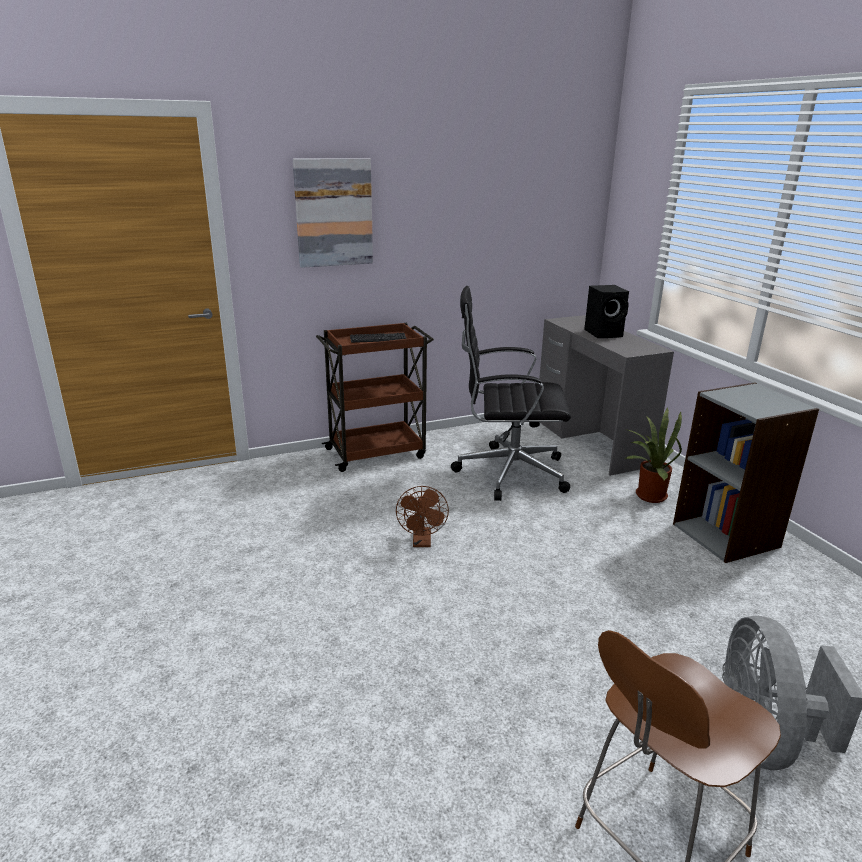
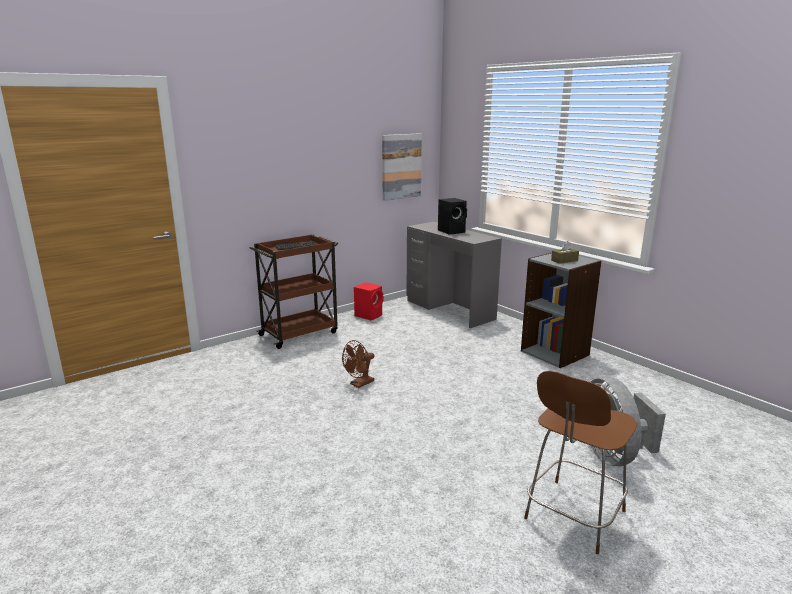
camera: 15 degrees left, 5 degrees down
(333, 213) = (257, 156): picture -> picture (401, 166)
(422, 542) = (359, 384): brown fan -> brown fan turned 60 degrees clockwise
(477, 437) = (369, 315): none -> red speaker
(508, 472) = (400, 334): black office chair -> none
(647, 495) = (498, 336): potted plant -> none
(755, 402) = (564, 260): none -> brown tissue box

